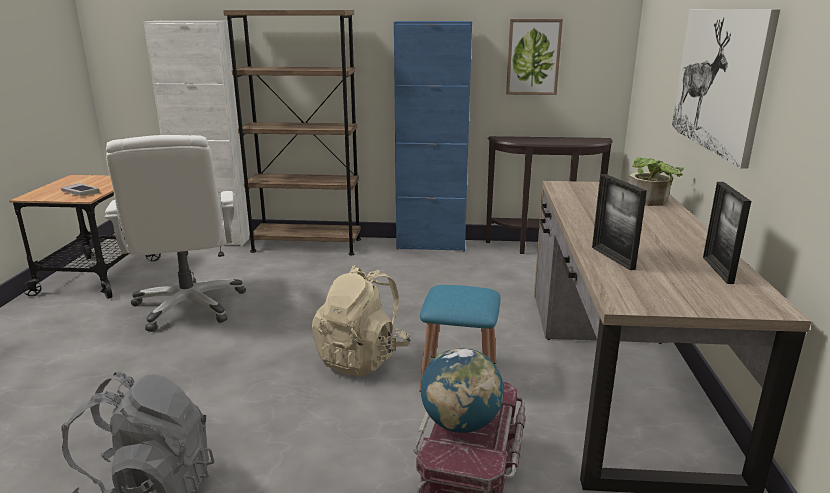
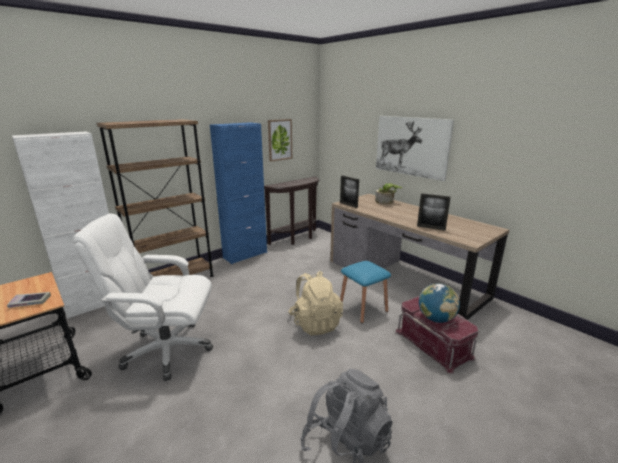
camera: 45 degrees left, 0 degrees up
(189, 306) = (166, 350): white office chair -> white office chair turned 150 degrees clockwise
(717, 270) = (460, 221): picture frame -> picture frame (348, 205)

